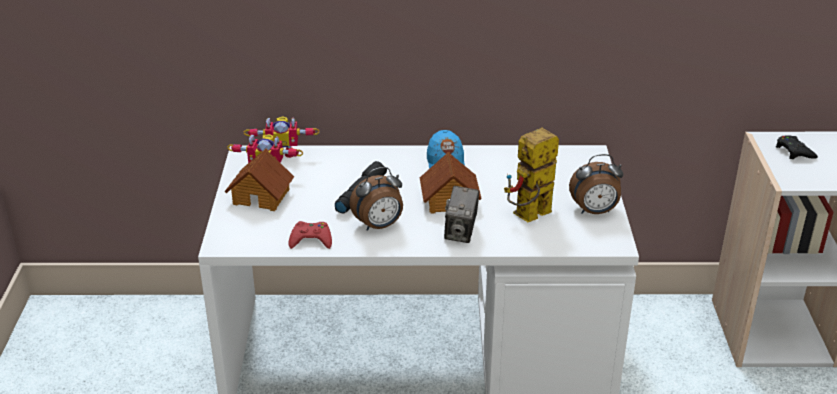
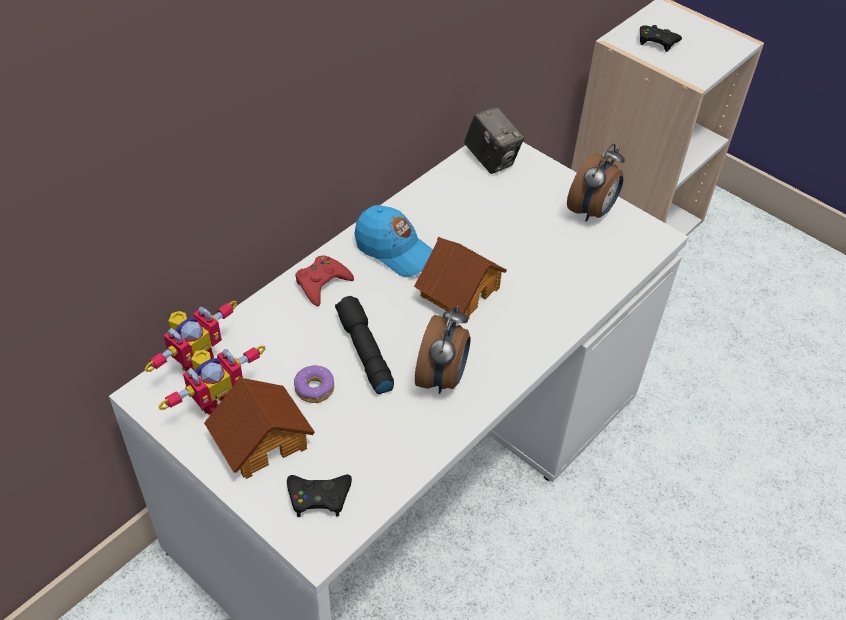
camera: 50 degrees left, 15 degrees up
(250, 229) = (319, 497): none -> black game controller
(311, 240) = (404, 453): red game controller -> red game controller (322, 283)
(314, 193) = (314, 389): none -> donut
(461, 232) = (525, 324): camera -> camera (491, 160)
(529, 217) = (553, 259): toy robot -> none

